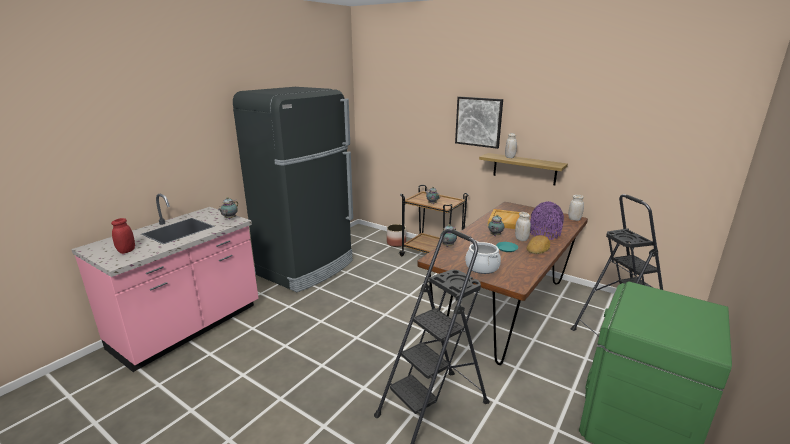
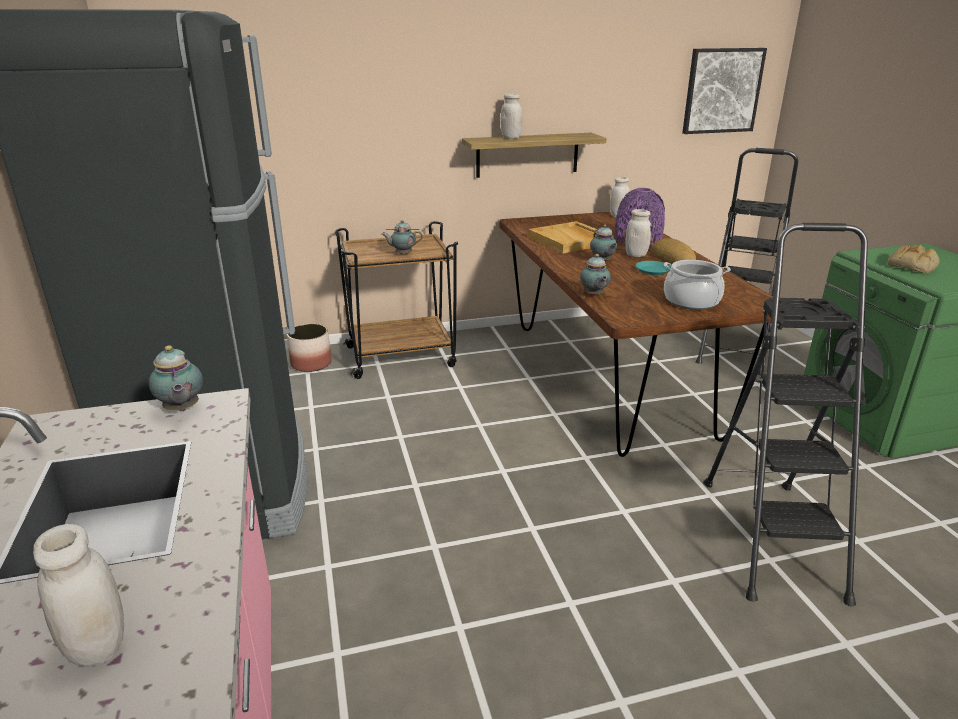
camera: 50 degrees left, 5 degrees up
(126, 251) = (97, 646): red jar -> white jar
(478, 122) = (439, 81): picture -> picture (722, 91)
(652, 308) = (912, 266): none -> bread

